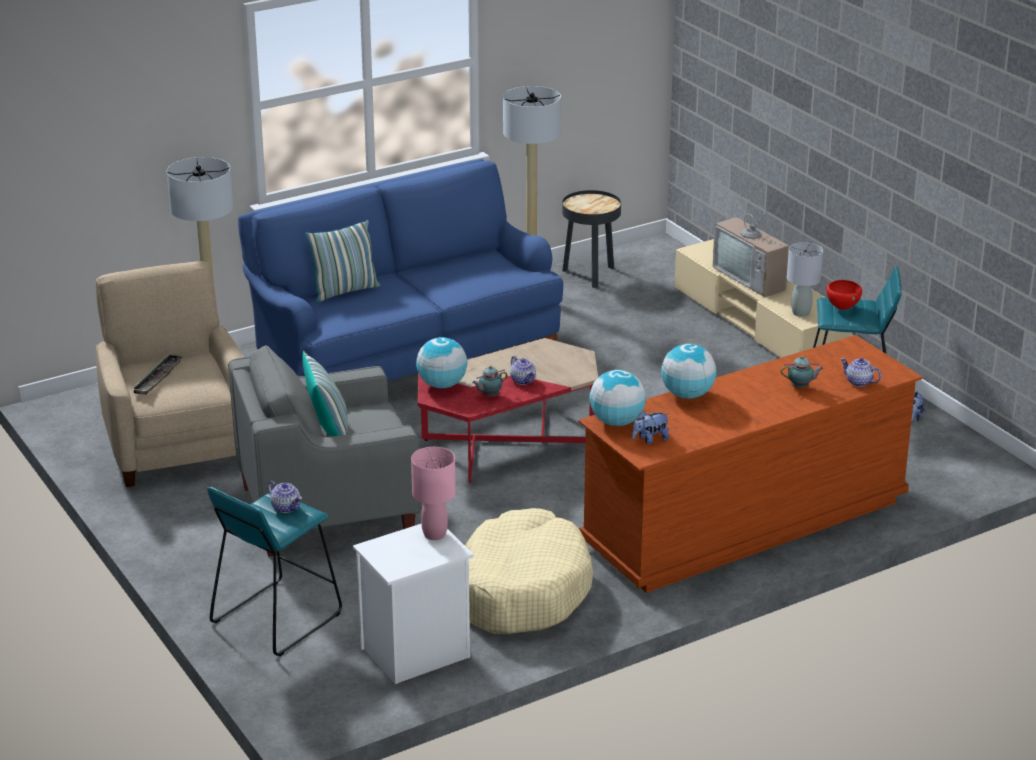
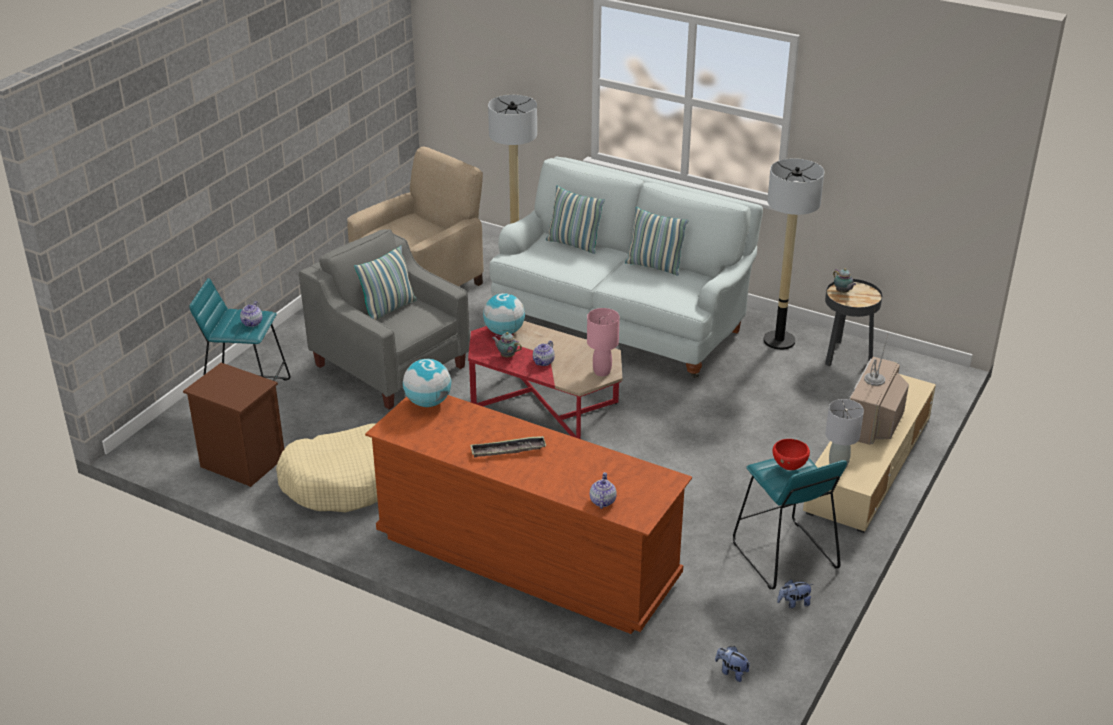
camera: 60 degrees right, 5 degrees up
(158, 378) = (401, 228): tray -> tray (508, 450)
(404, 356) = (622, 322): blue sofa -> white sofa
(415, 654) = (240, 463): white nightstand -> brown nightstand
(435, 534) = (255, 388): pink table lamp -> pink table lamp (602, 372)
(441, 266) = (654, 266): none -> pillow
(650, 439) = (412, 425): plush toy -> plush toy (731, 672)
(687, 395) = (500, 421): globe -> none
(801, 387) = (563, 473): teapot -> teapot (842, 292)

